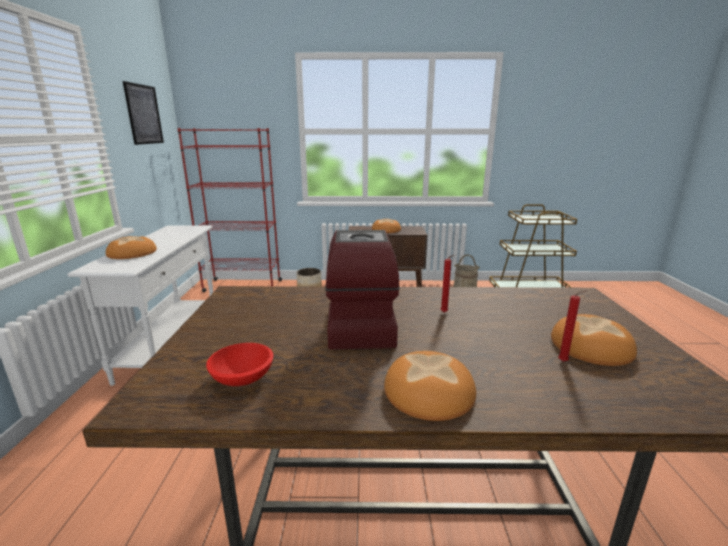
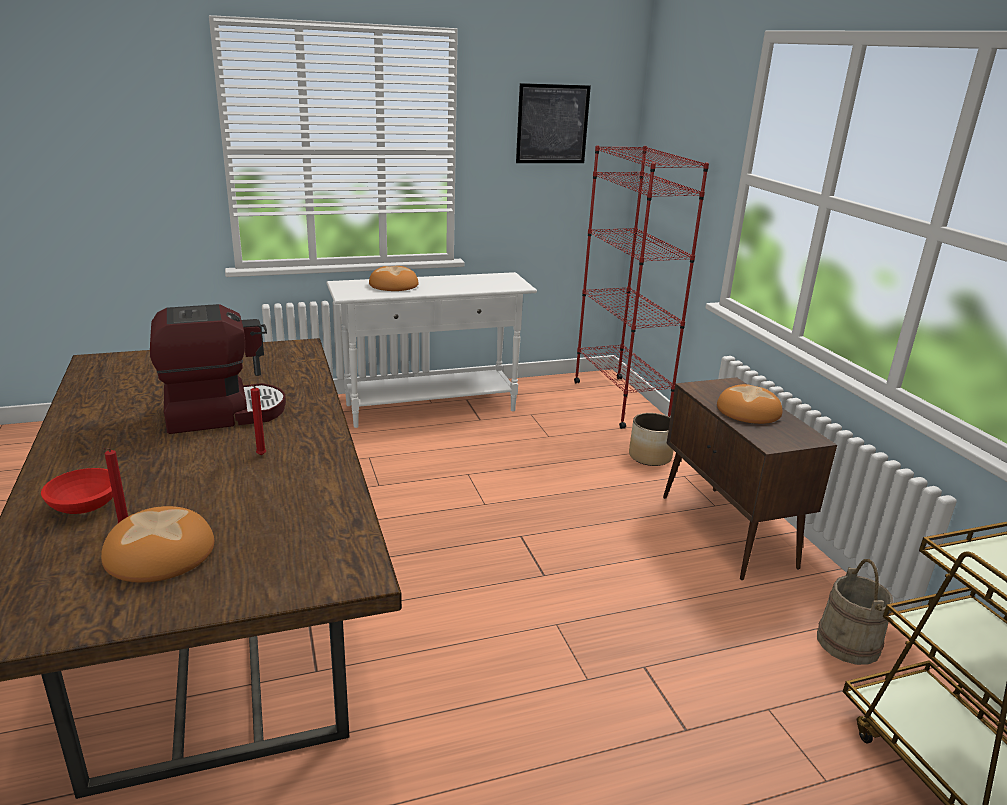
camera: 70 degrees right, 5 degrees up
(241, 378) = (124, 382): red bowl -> red bowl (85, 505)
(429, 392) = (82, 454): bread -> none

